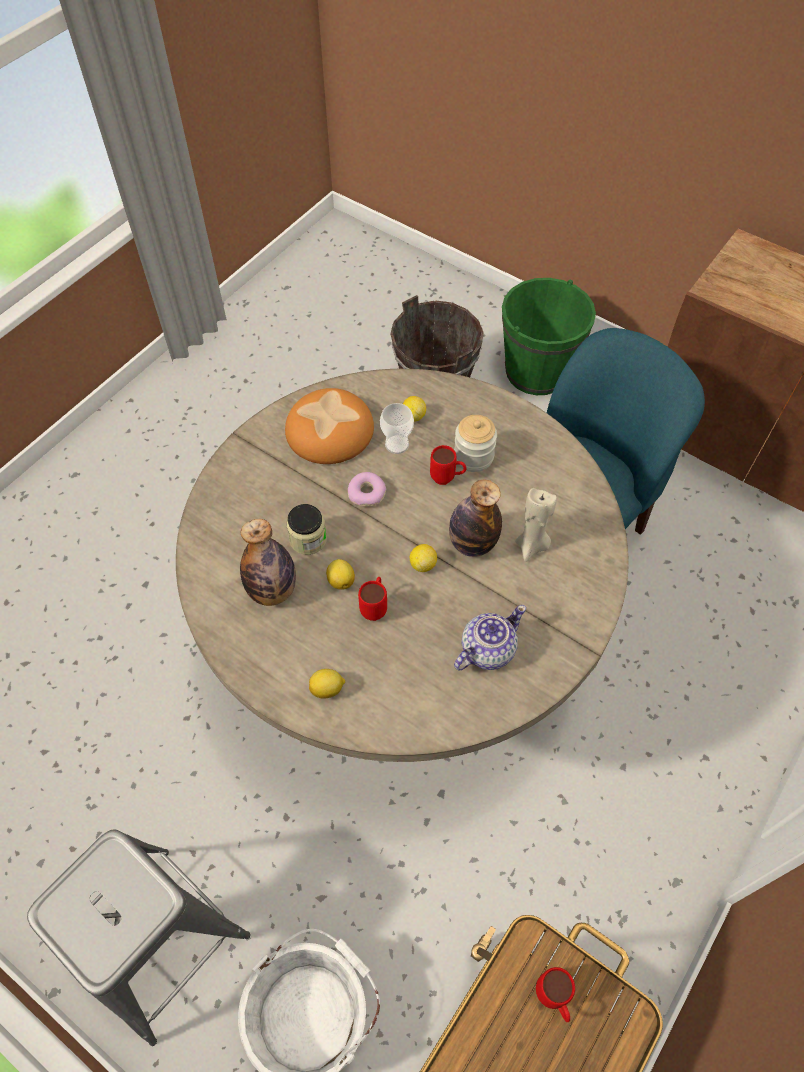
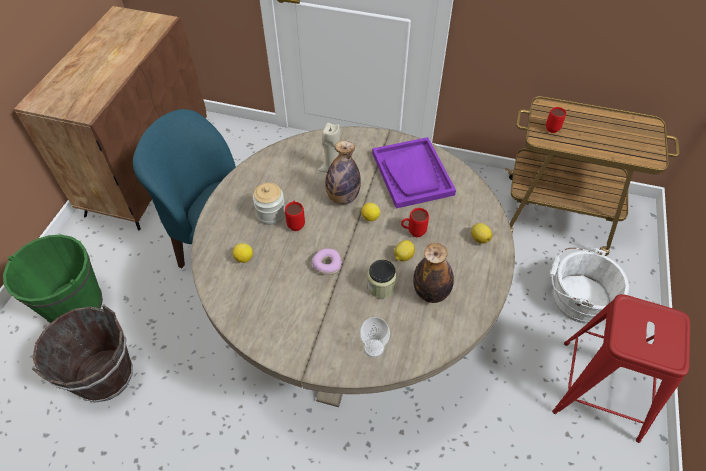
camera: 110 degrees left, 5 degrees down
(160, 942) = (599, 389): grey stool -> red stool
(330, 430) = (275, 308): bread -> none
(397, 444) = (275, 260): cup -> cup (373, 348)
(486, 650) = (412, 174): teapot -> purple tray

